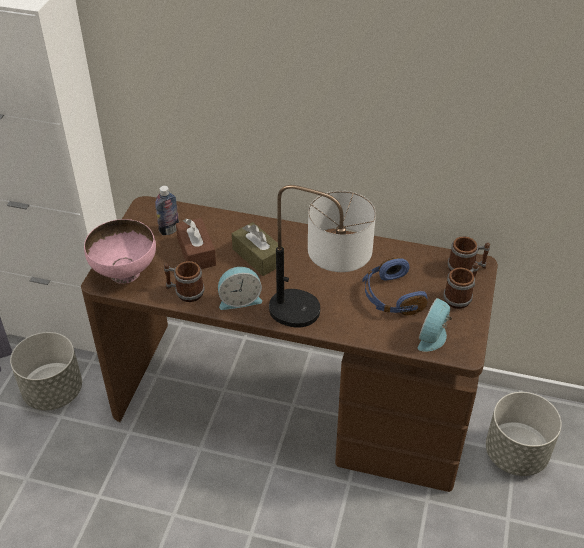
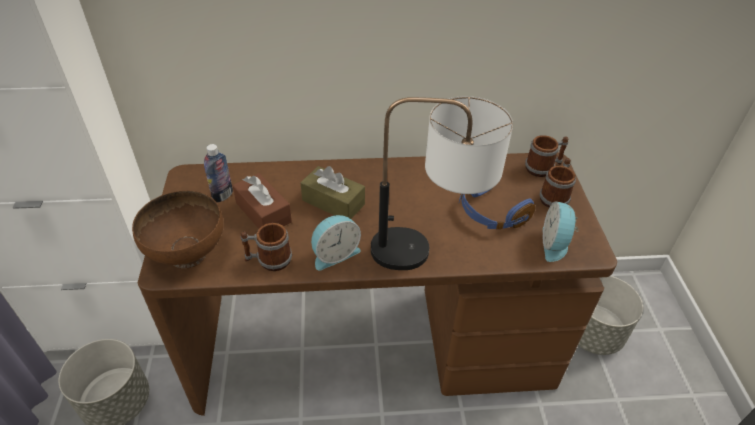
camera: 20 degrees left, 0 degrees up
(125, 272) = (188, 254): pink bowl -> brown bowl

